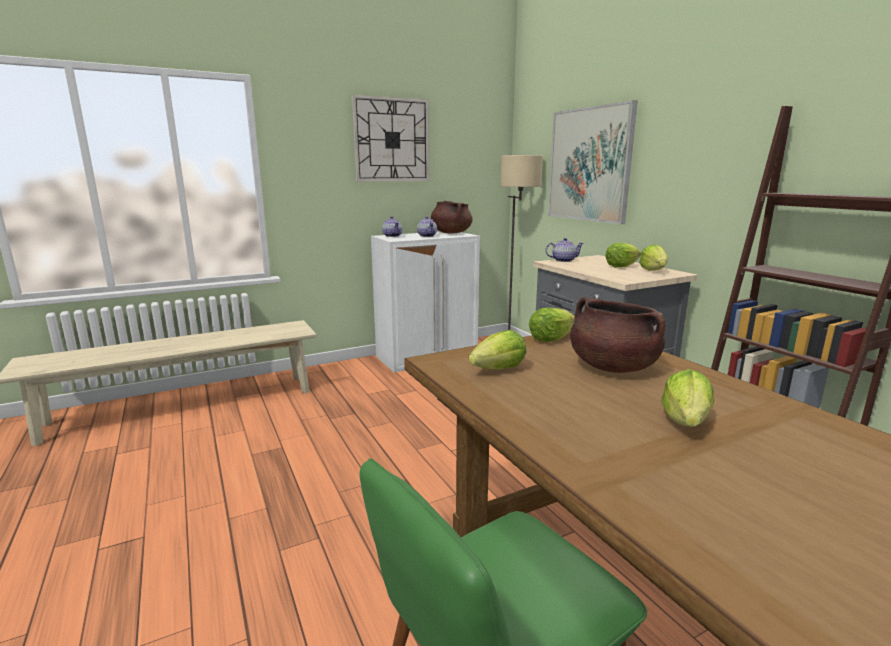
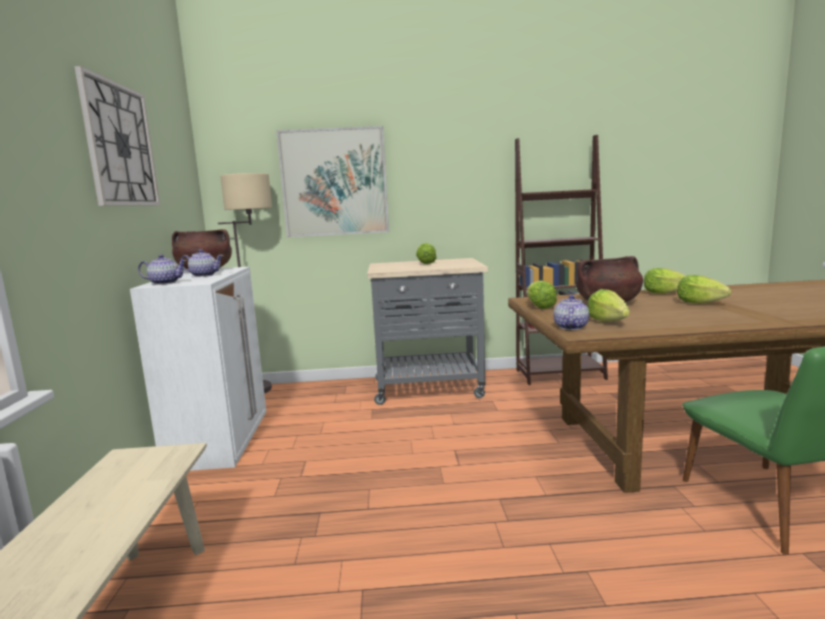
camera: 65 degrees left, 5 degrees down
(563, 260) = (379, 268): teapot -> teapot (570, 327)
(653, 271) = (451, 261): lettuce -> lettuce (663, 293)

